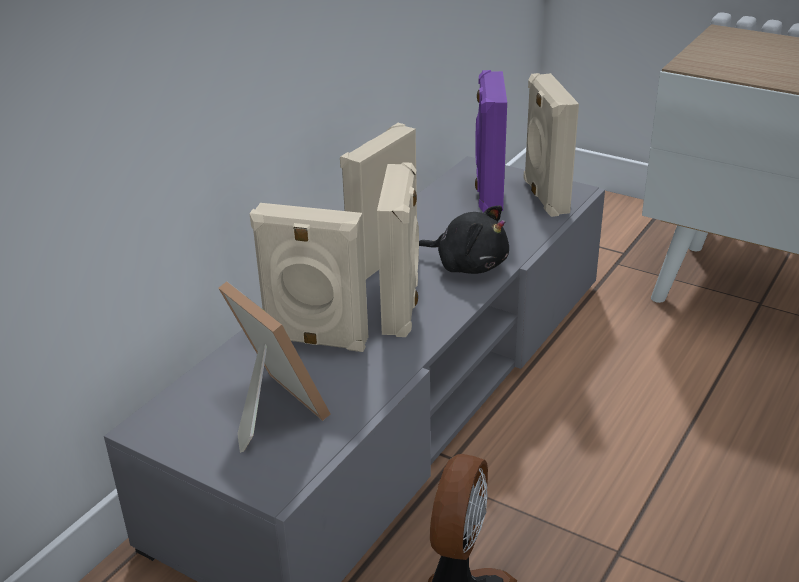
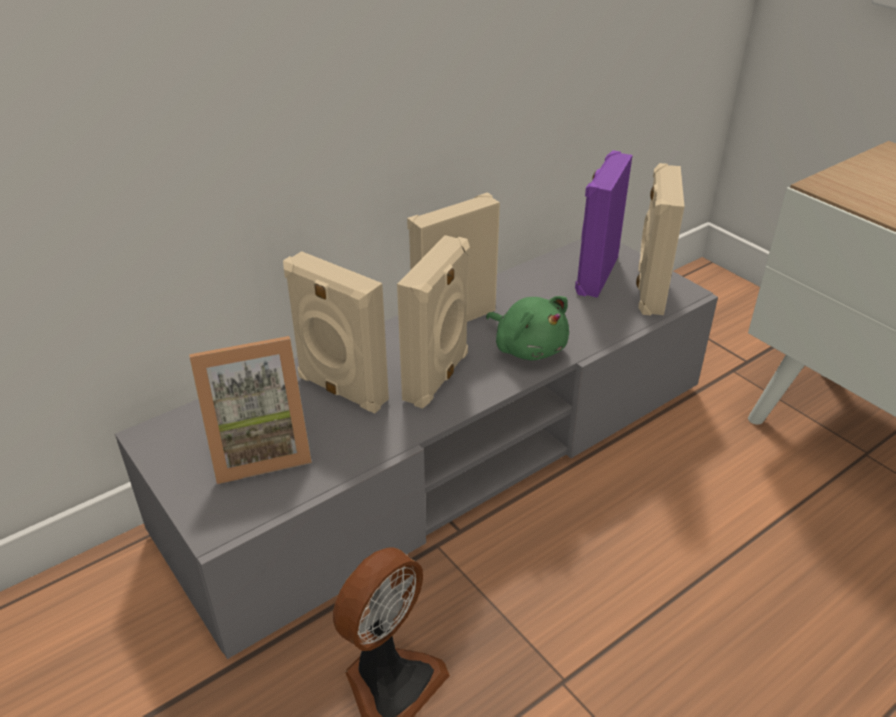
camera: 20 degrees right, 5 degrees up
(270, 410) = (259, 449): picture frame -> picture frame turned 90 degrees clockwise
(468, 265) = (528, 347): black plush toy -> green plush toy

